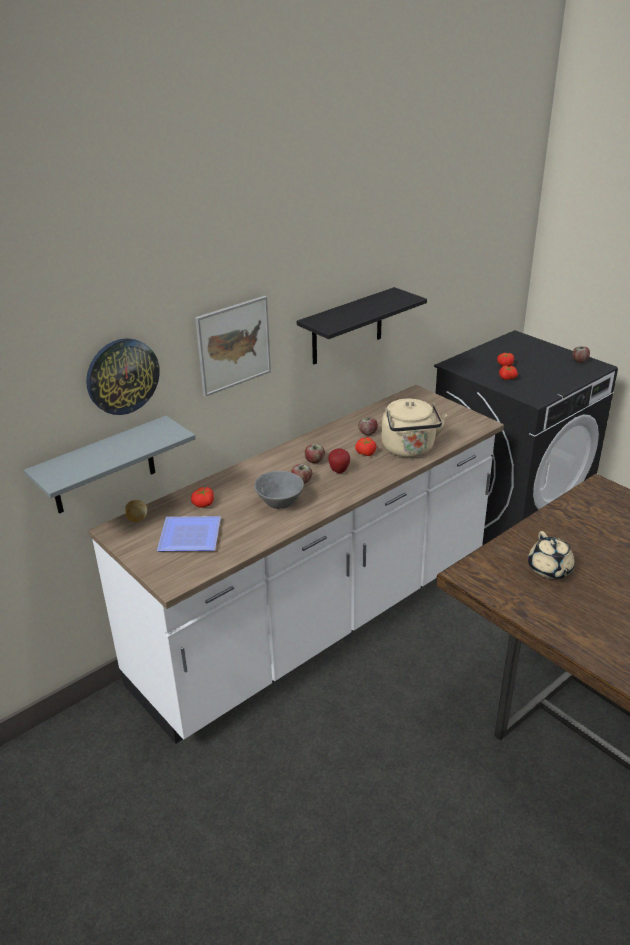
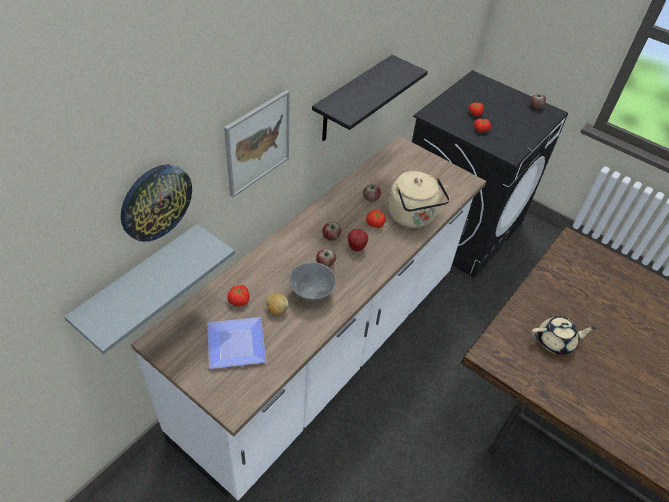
camera: 15 degrees left, 15 degrees up
(136, 519) = (177, 326): potato -> potato (276, 309)
(549, 569) = (555, 341): beige teapot -> beige teapot turned 75 degrees counterclockwise

